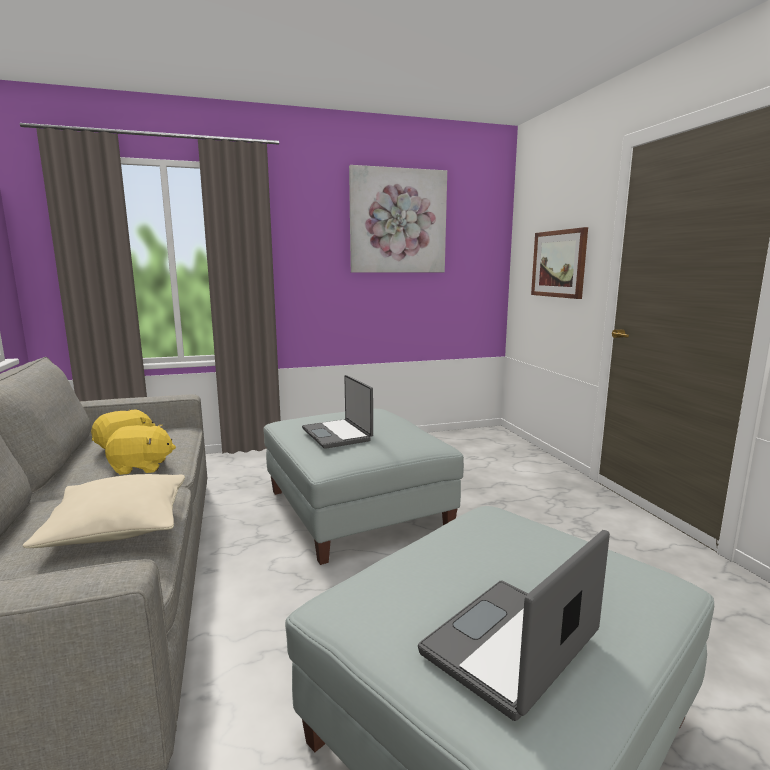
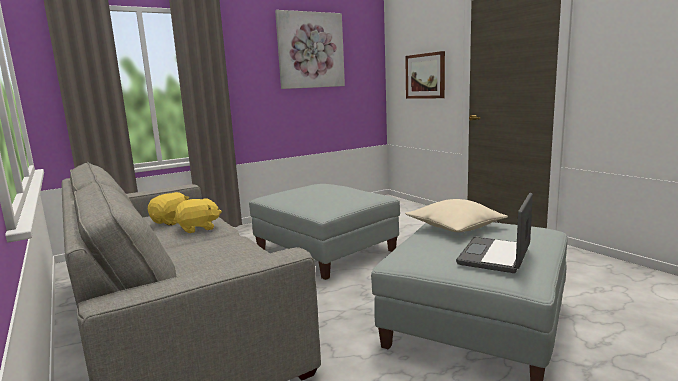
camera: 15 degrees left, 0 degrees up
(118, 527) = (230, 252): beige pillow -> beige pillow (455, 227)
(338, 434) = (314, 197): laptop -> none

